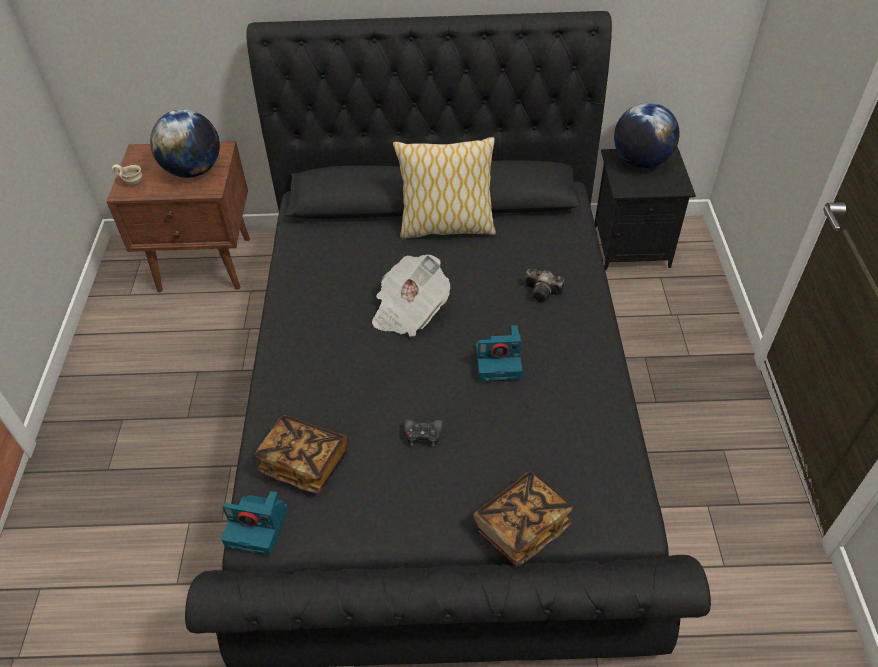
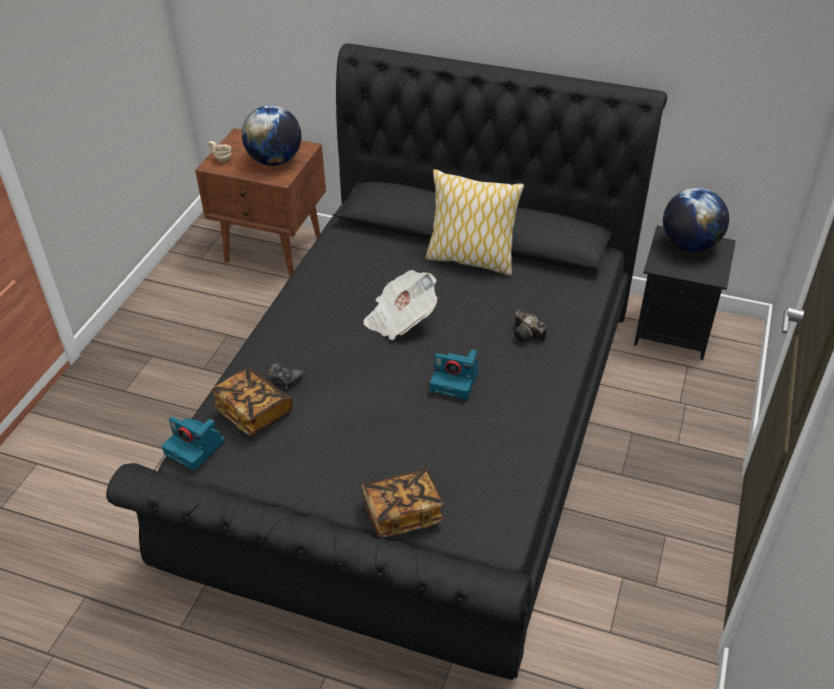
camera: 20 degrees right, 5 degrees down
(423, 435) = (360, 419): black game controller -> black game controller (284, 379)

